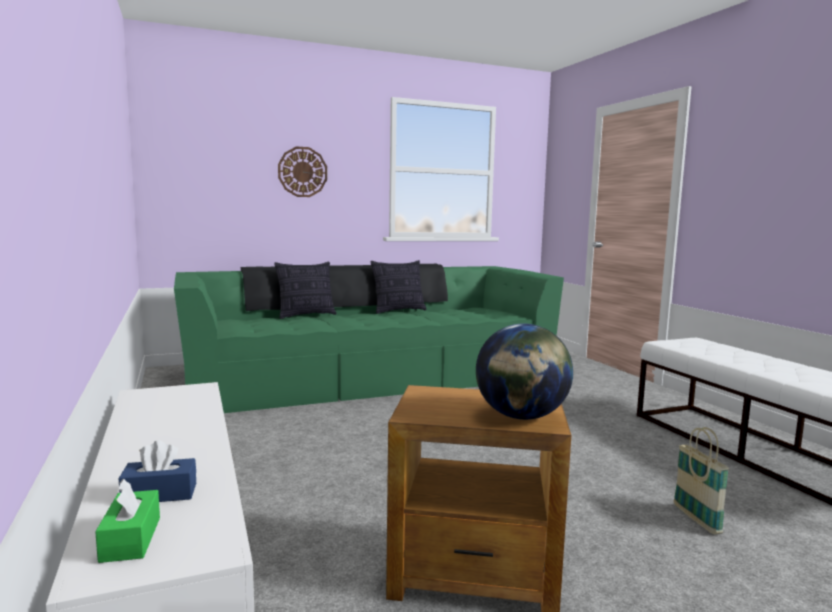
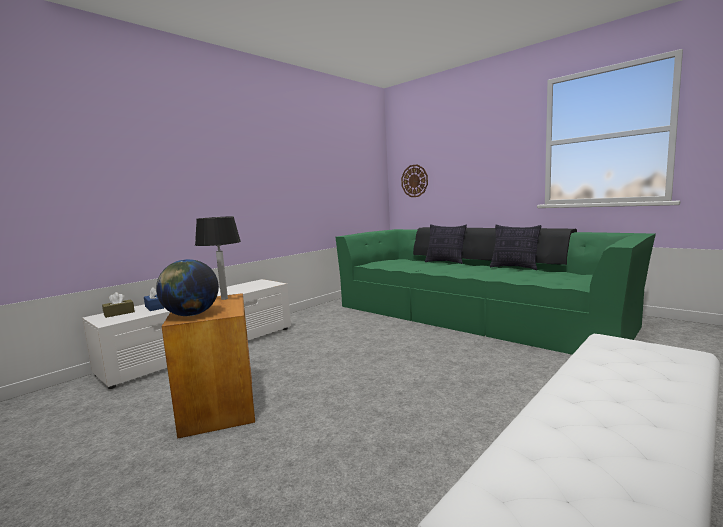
camera: 65 degrees right, 0 degrees up
(131, 539) = (119, 313): green tissue box -> brown tissue box
(302, 172) = (474, 158): wall clock -> wall clock (414, 181)
(434, 395) = (224, 298): none -> table lamp
(696, 519) = (340, 484): basket -> none

